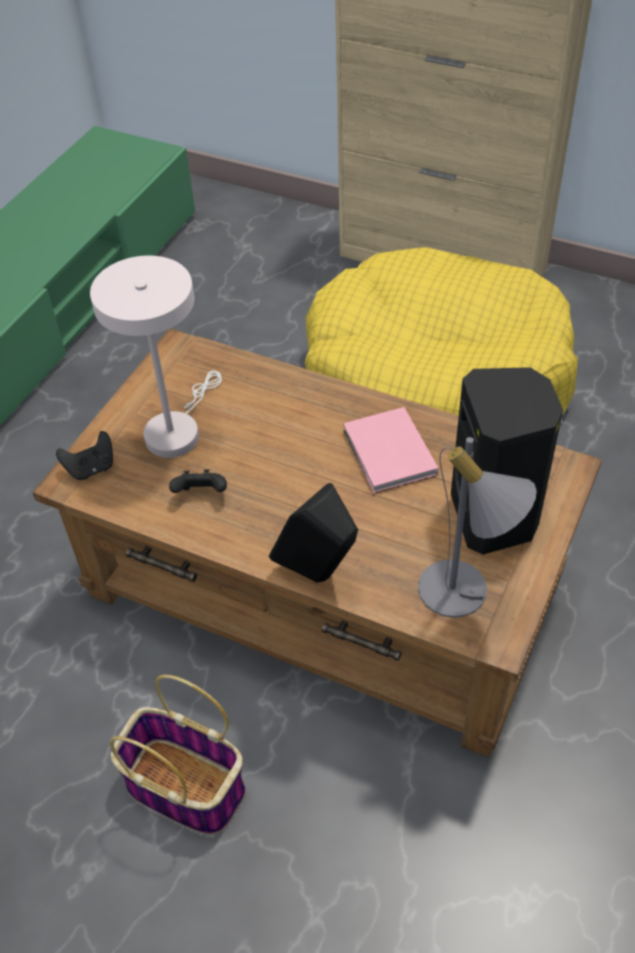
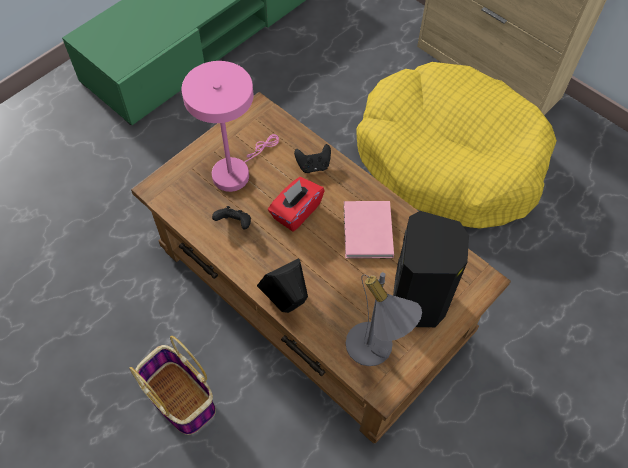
camera: 15 degrees right, 10 degrees up
(91, 468) = (172, 183): black game controller -> black game controller (313, 166)
(176, 430) = (235, 171): white table lamp -> pink table lamp
(281, 456) = (296, 212): none -> red tissue box

